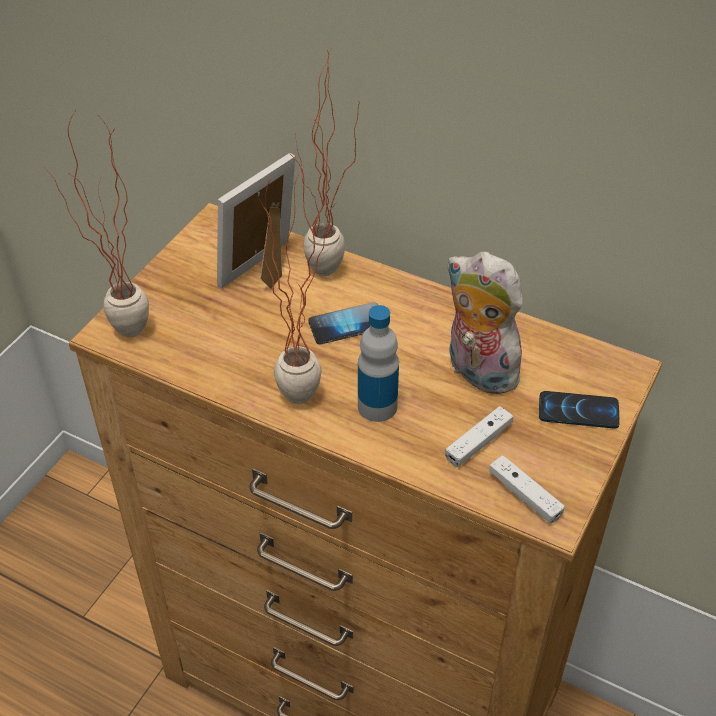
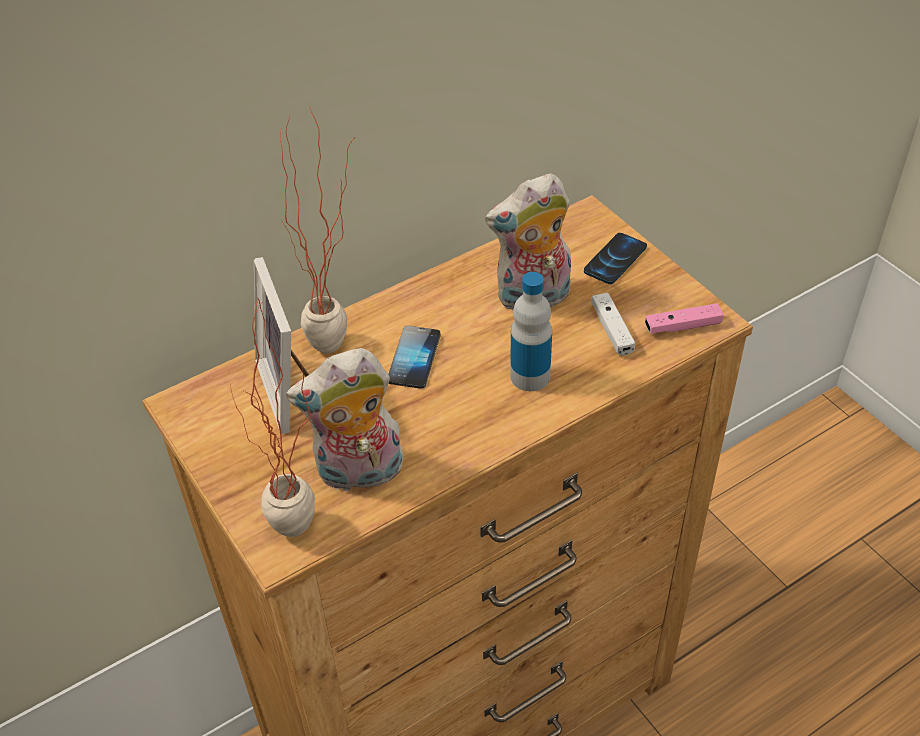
camera: 60 degrees left, 0 degrees up
(203, 344) = (359, 474): none -> plush toy
(308, 387) = (474, 415): potted plant -> none
(524, 495) = (682, 326): white game controller -> pink game controller

